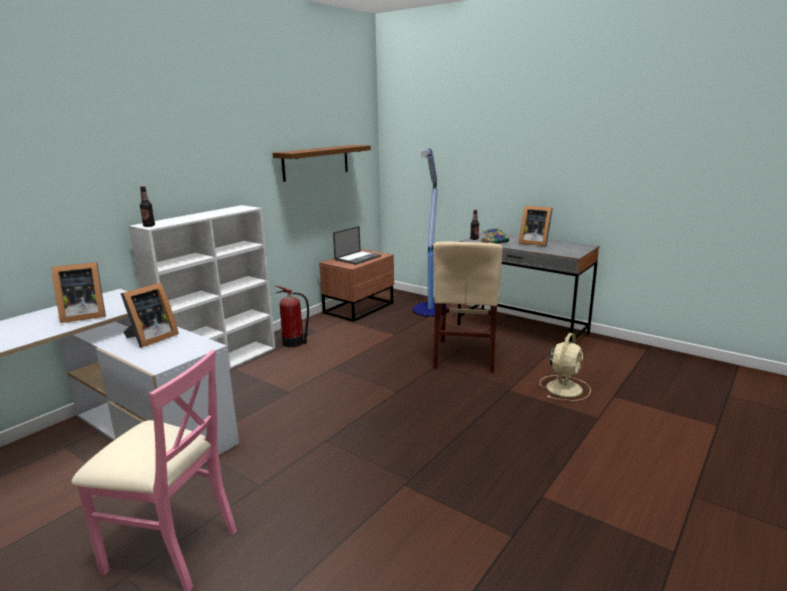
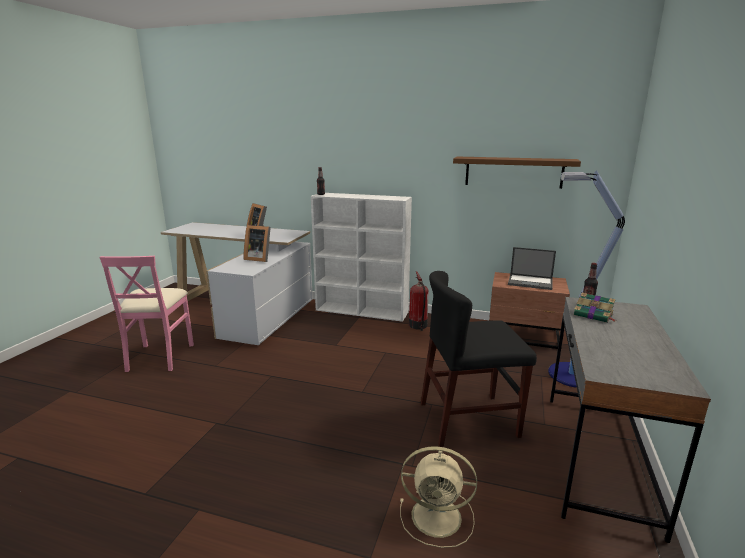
camera: 70 degrees right, 0 degrees up
(465, 355) = (468, 419): beige chair -> black chair
(534, 243) = (630, 340): picture frame -> none

